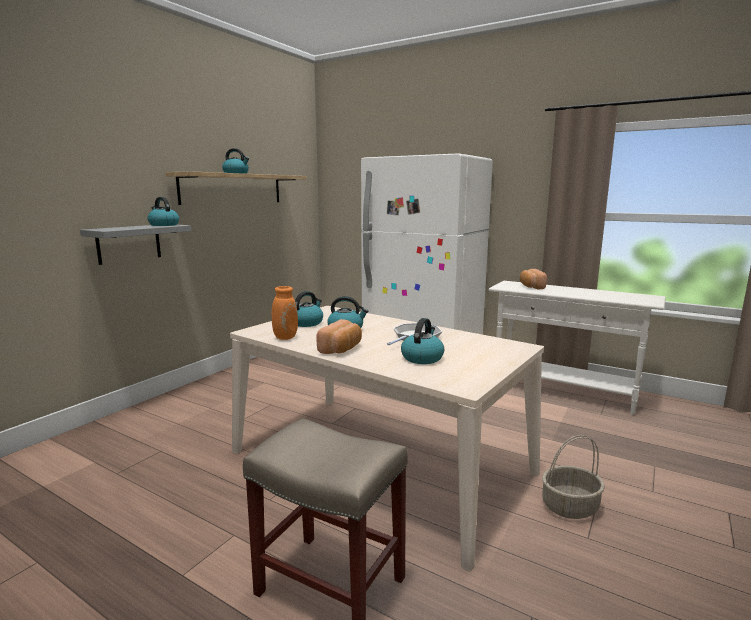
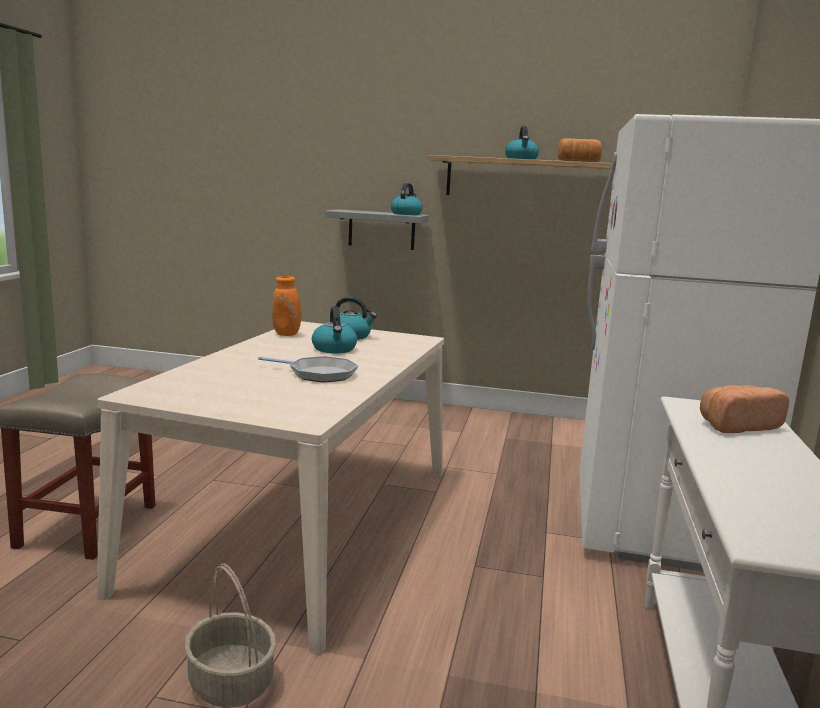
camera: 70 degrees right, 0 degrees up
(341, 349) = (255, 352): bread -> bread (579, 161)
(422, 358) = (235, 378): kettle -> none

